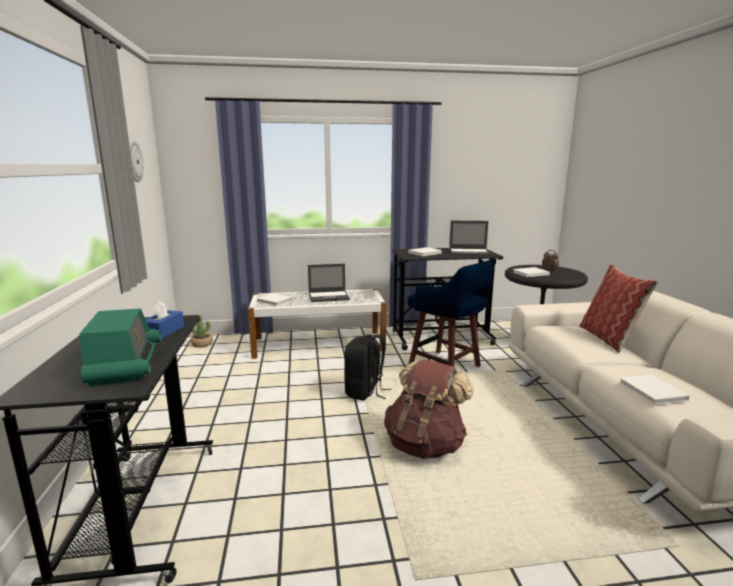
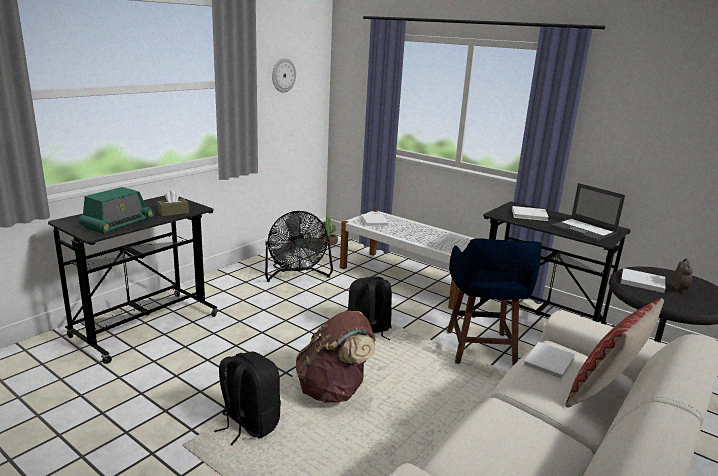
camera: 45 degrees right, 5 degrees up
(164, 331) = (173, 212): blue tissue box -> brown tissue box
(220, 380) = (294, 274): none -> black fan
(329, 296) = (424, 233): laptop -> none
(425, 515) = (249, 424): none -> black backpack
(653, 392) = (473, 443): white book -> white book (548, 363)

